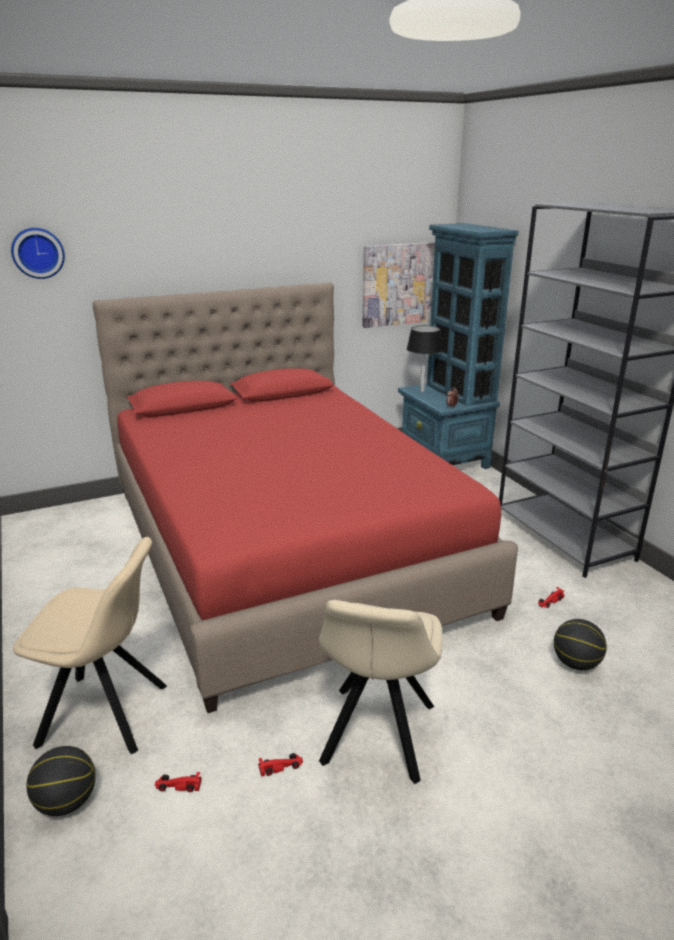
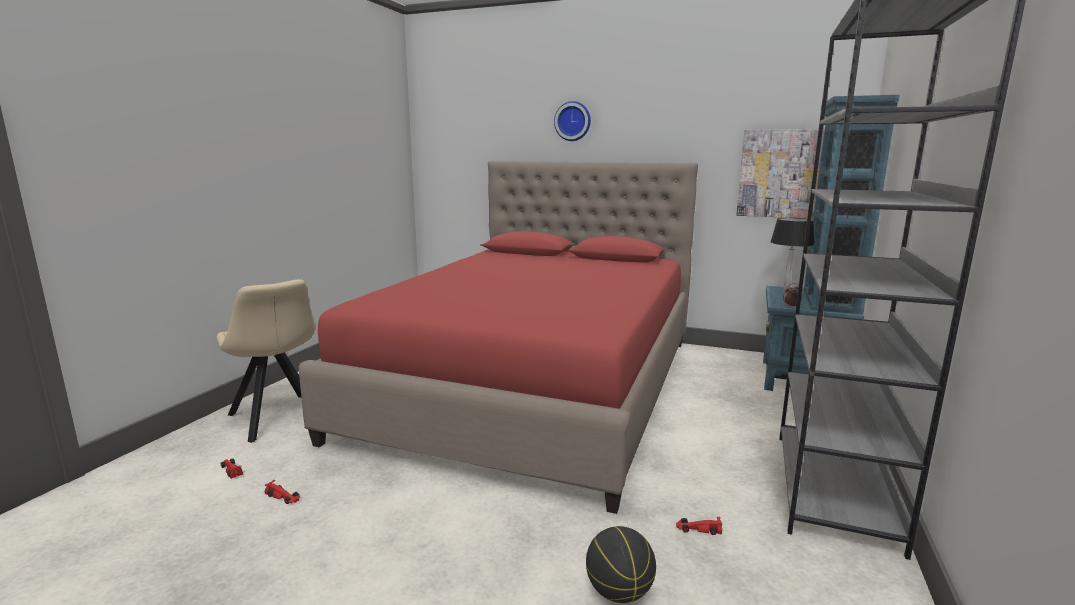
camera: 45 degrees right, 10 degrees down
(38, 253) = (464, 124): wall clock -> wall clock (573, 121)
(66, 802) = (190, 445): basketball -> none
(377, 734) = (362, 520): beige chair -> none

